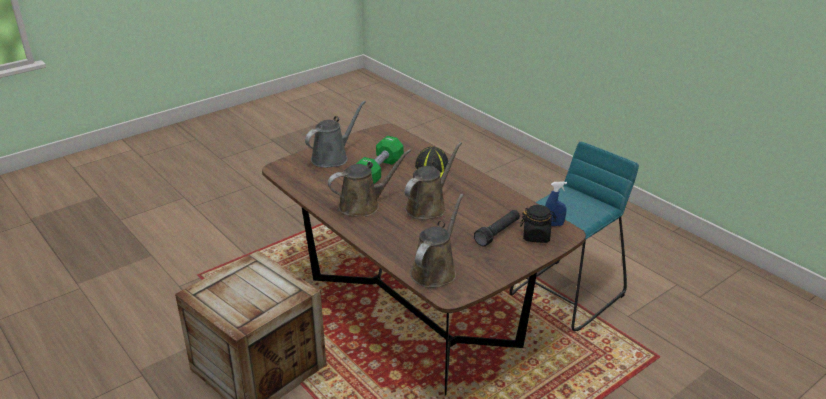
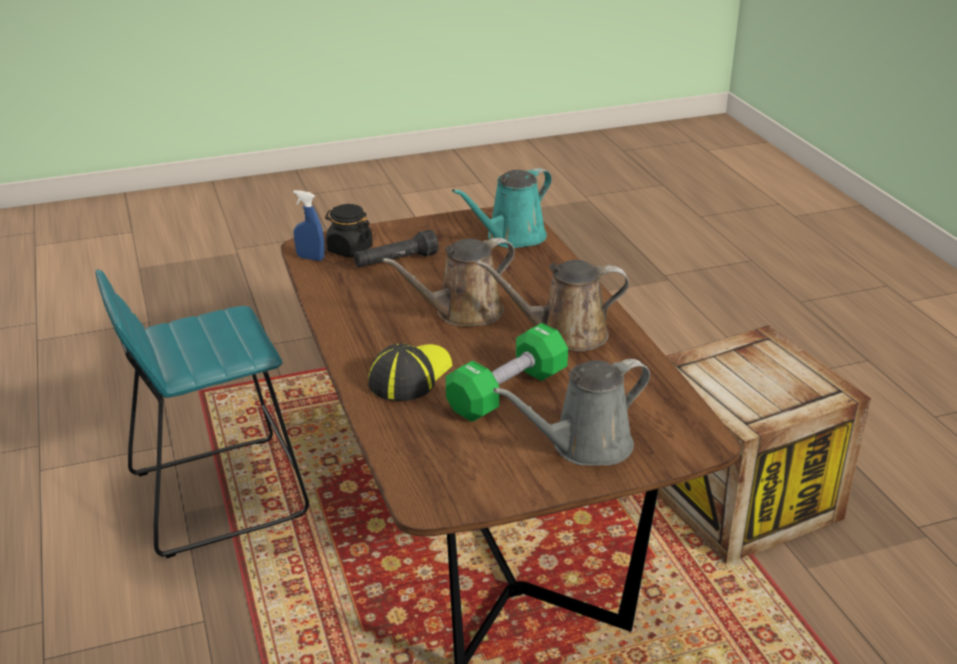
camera: 160 degrees left, 0 degrees up
(435, 271) = (511, 237): brown watering can -> turquoise watering can

